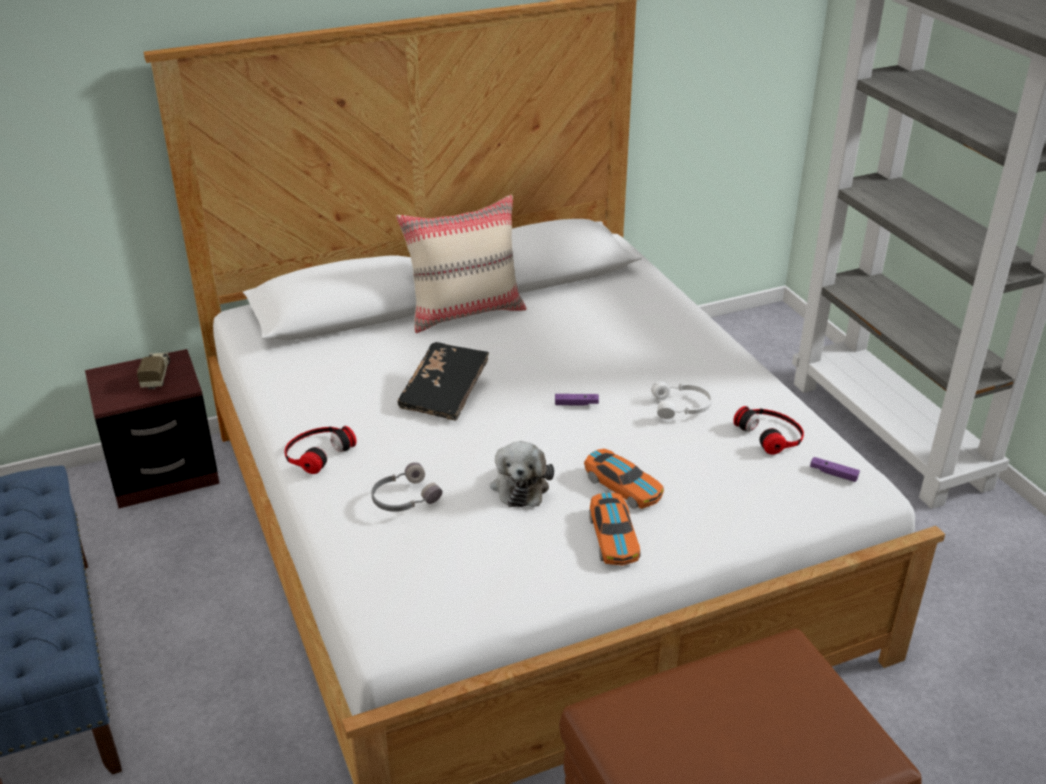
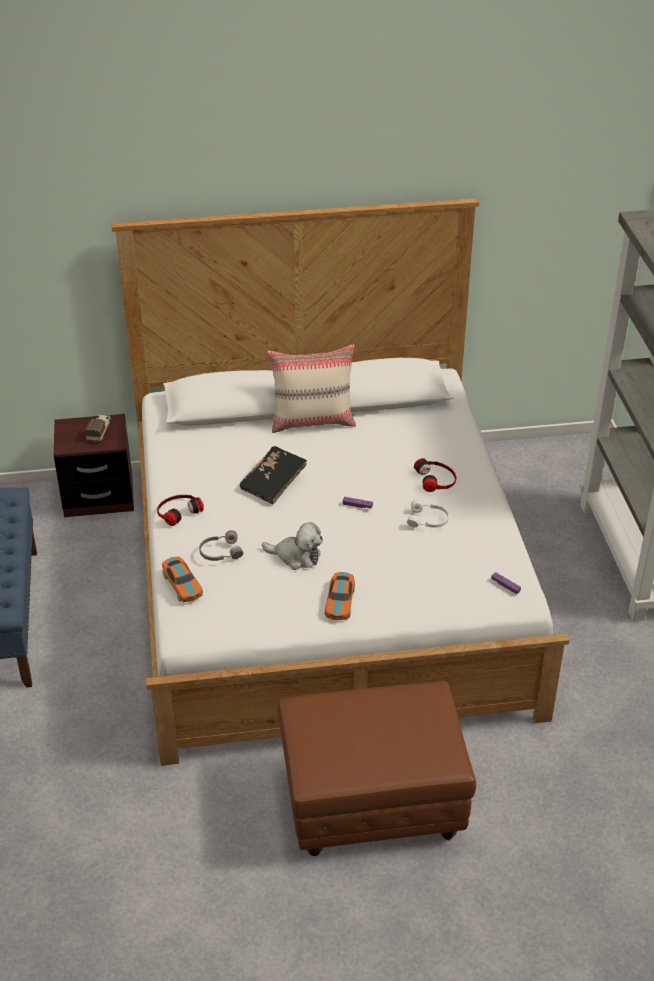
camera: 15 degrees right, 5 degrees up
(520, 485) = (296, 556): plush toy -> plush toy turned 90 degrees counterclockwise
(623, 486) = (362, 569): toy car -> toy car (182, 584)
(771, 434) = (479, 550): headphones -> headphones (436, 479)

